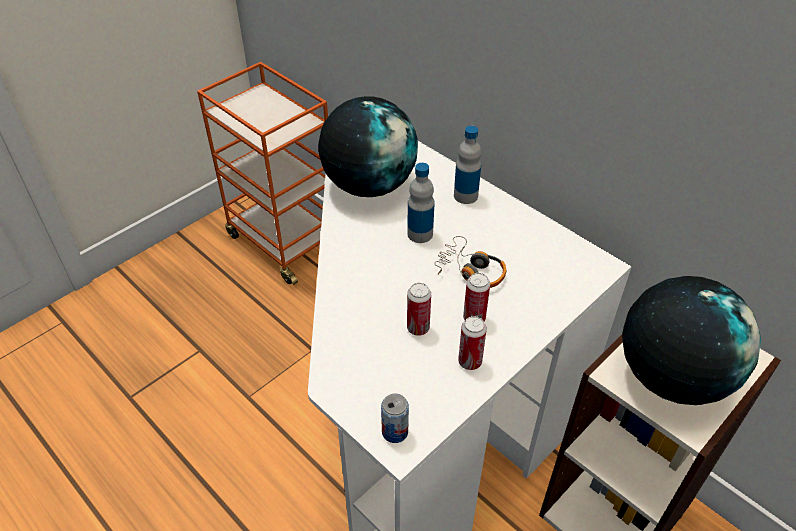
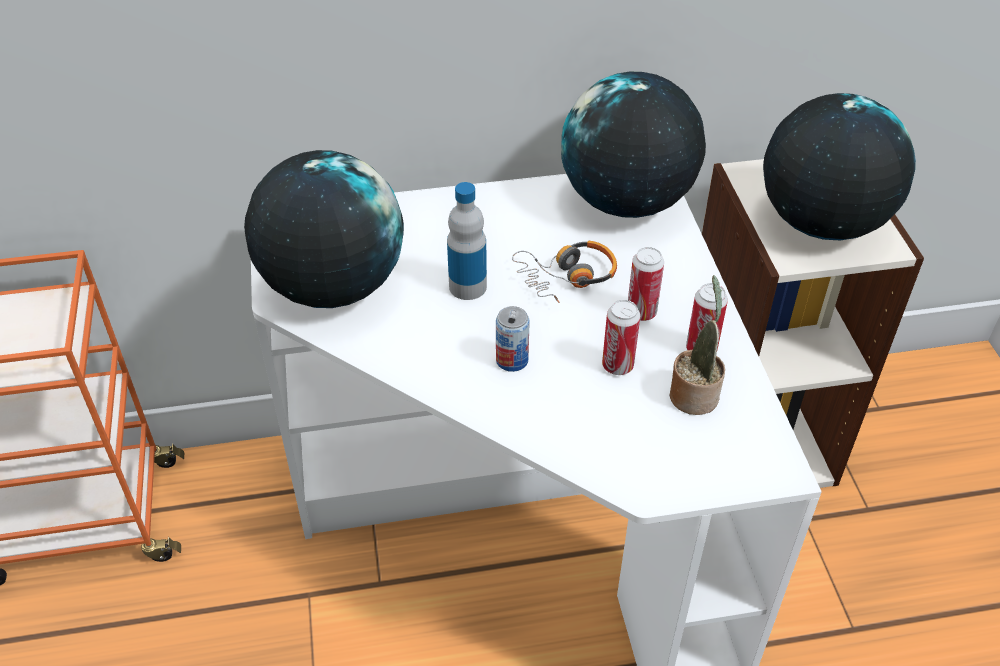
camera: 55 degrees left, 0 degrees up
(395, 432) = (753, 462): can -> can (512, 360)
(428, 375) = (694, 393): none -> potted plant
(465, 196) = (443, 216): bottle -> none
(567, 264) = (627, 202): none -> globe

